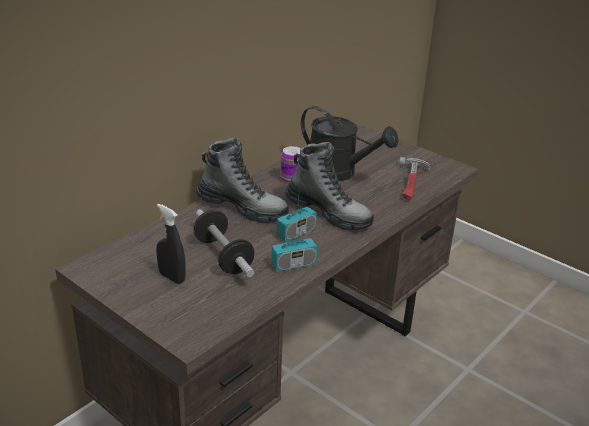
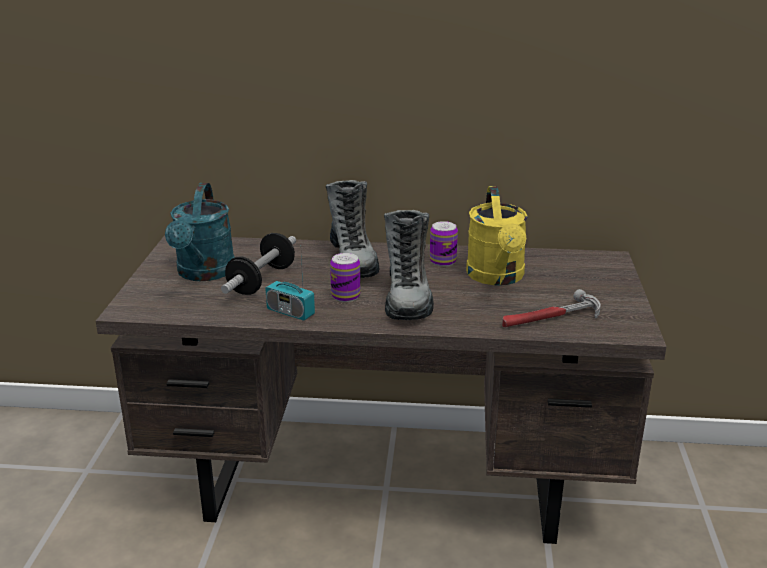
camera: 55 degrees right, 5 degrees down
(172, 277) = (204, 273): black spray bottle -> turquoise watering can
(296, 233) = (345, 296): radio -> can
(340, 173) = (497, 277): black watering can -> yellow watering can

